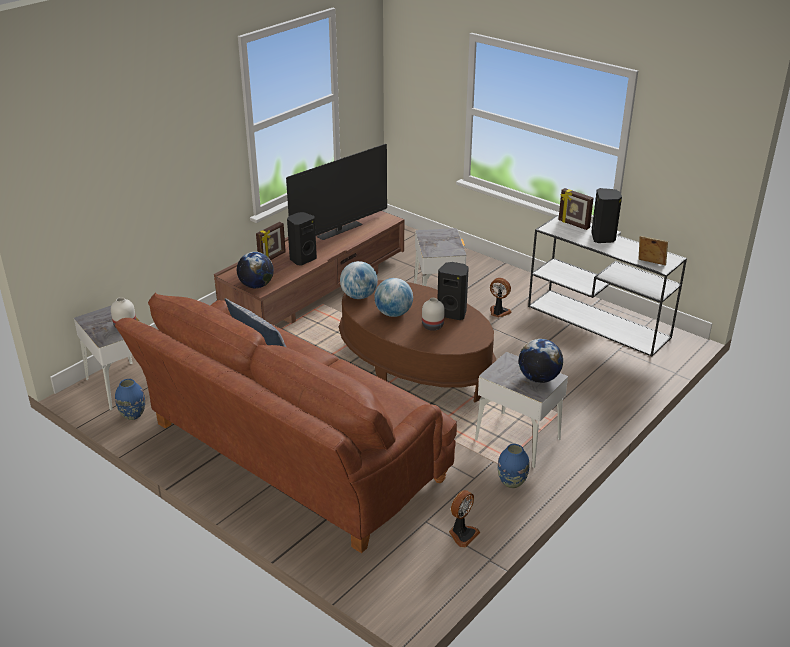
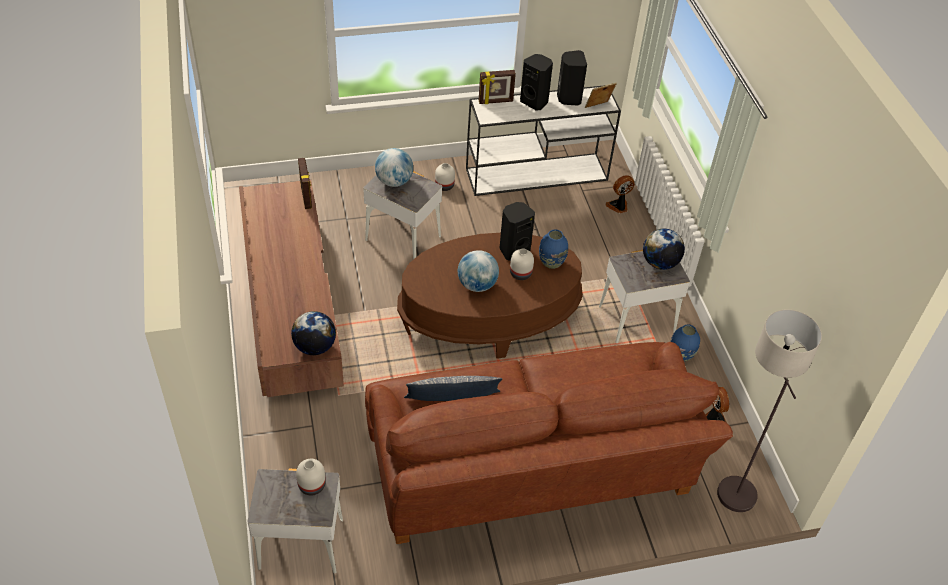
camera: 55 degrees left, 15 degrees up
(132, 415) = (362, 558): blue vase -> blue vase (551, 263)
(272, 258) = (274, 307): picture frame -> picture frame (306, 197)
(302, 259) = (303, 288): black speaker -> black speaker (568, 98)
(339, 231) = (280, 232): television -> none
(359, 296) = (425, 289): globe -> globe (394, 181)
(401, 577) = (732, 484): none -> grey floor lamp
(498, 312) = (464, 217): fan -> fan (618, 206)
(517, 290) = (444, 185): none -> white vase

